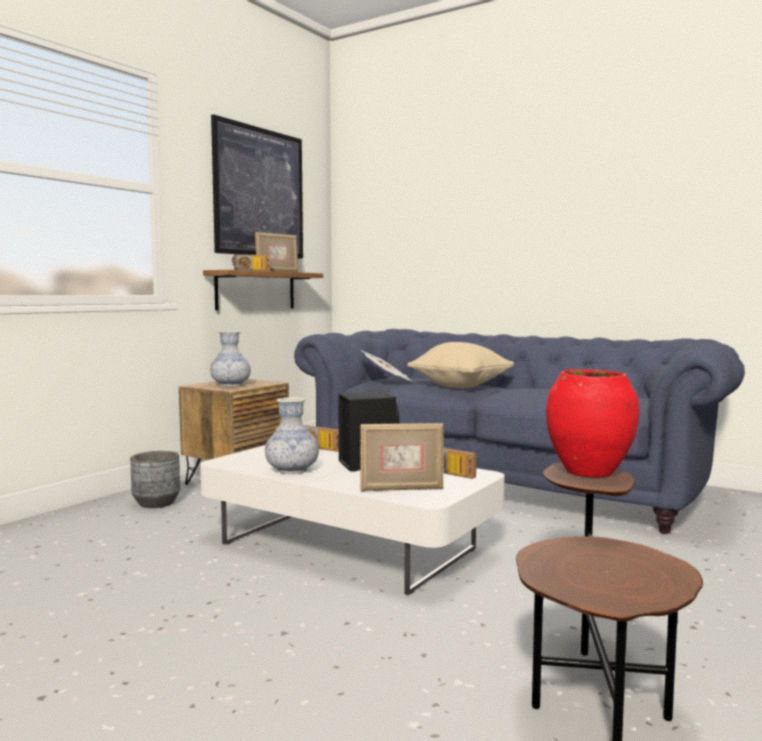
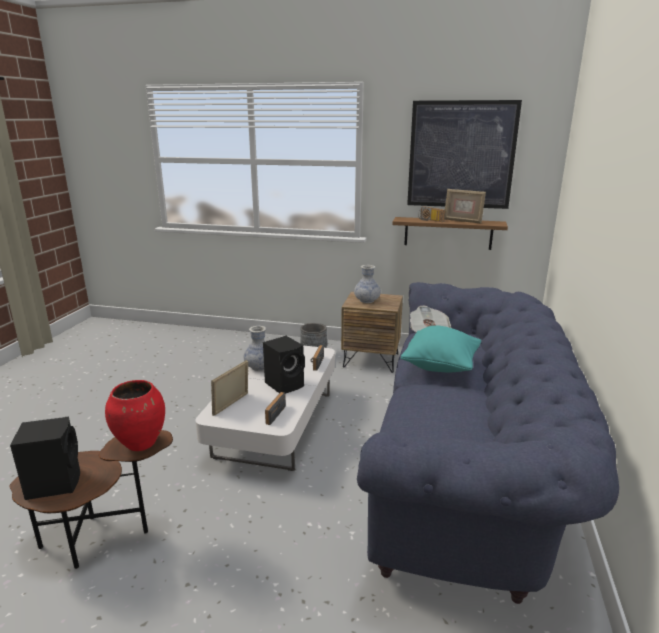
camera: 70 degrees right, 15 degrees up
(401, 489) = (232, 405): picture frame -> picture frame turned 60 degrees clockwise
(460, 386) = (440, 366): beige pillow -> turquoise pillow
(618, 577) = (55, 482): none -> black speaker

